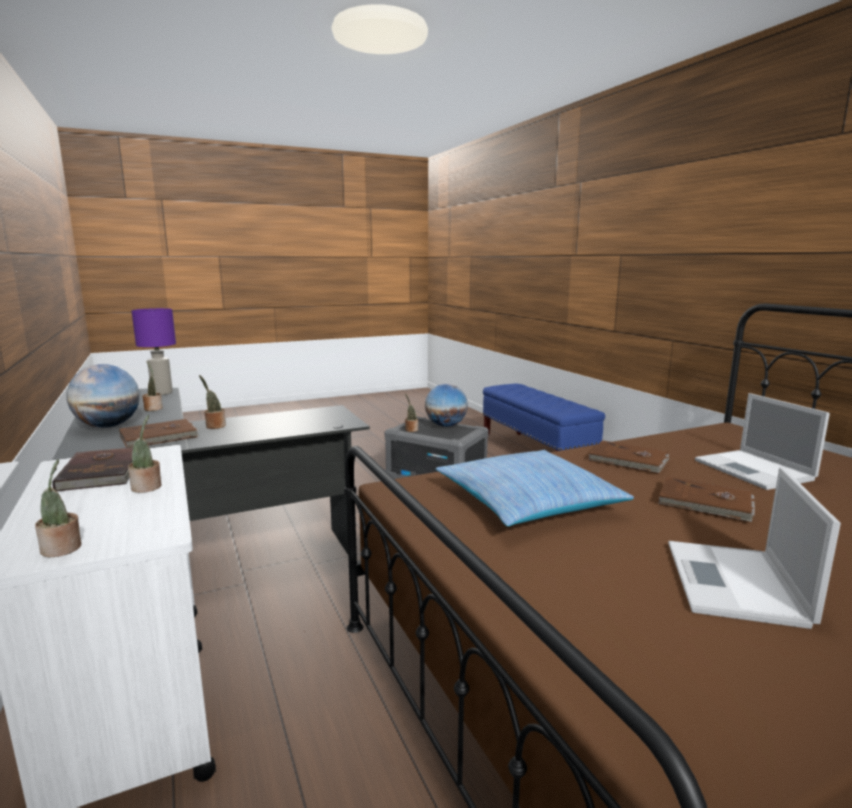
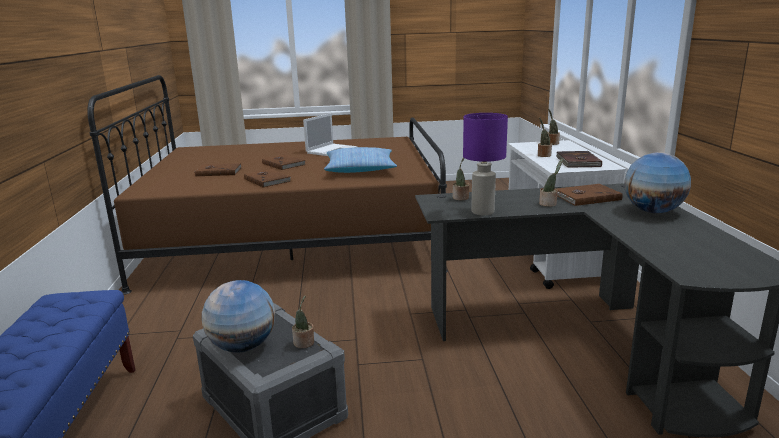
camera: 160 degrees left, 5 degrees up
(153, 408) = (644, 233): potted plant -> potted plant (461, 198)
(161, 393) = (682, 266): purple table lamp -> purple table lamp (483, 212)
(755, 470) = (218, 172): laptop -> brown book

